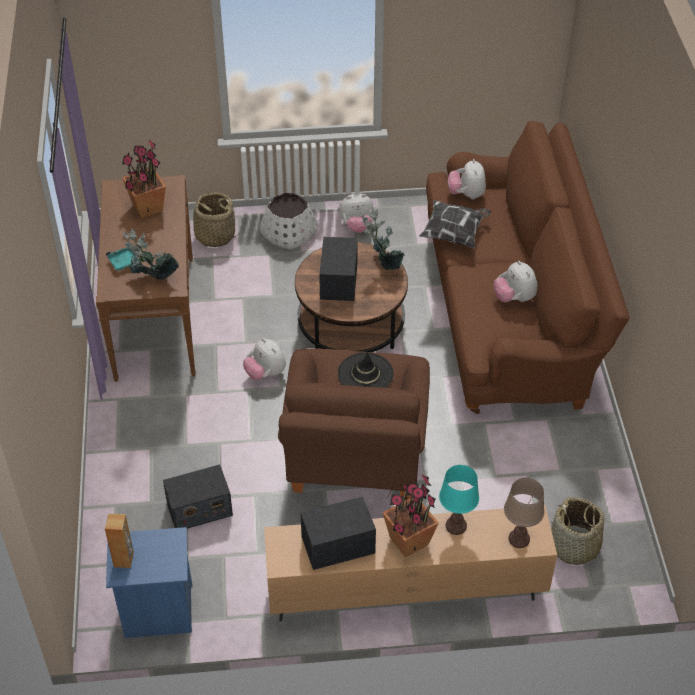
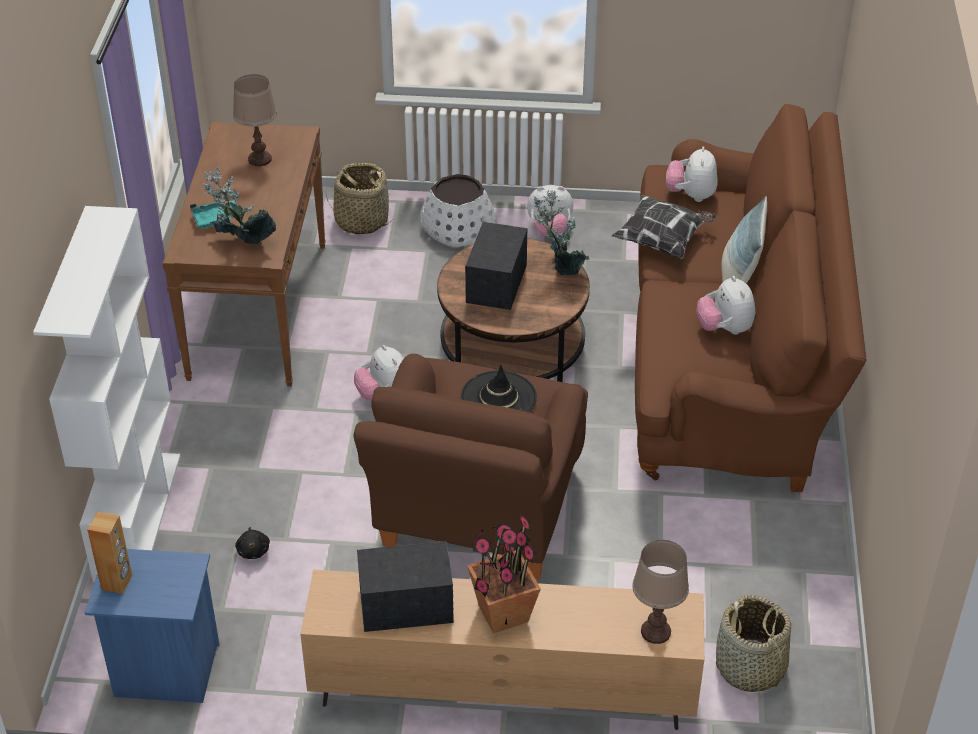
camera: 10 degrees right, 5 degrees down
(105, 494) = (137, 516): none -> white bookcase
(147, 207) = (260, 159): potted plant -> brown table lamp
(199, 509) = (253, 550): radio -> black plush toy
(456, 526) = (573, 603): turquoise table lamp -> none
(515, 256) = (739, 278): none -> pillow

